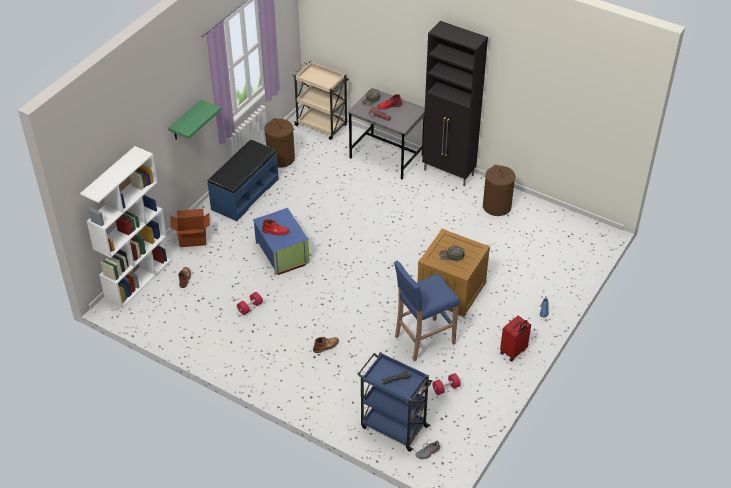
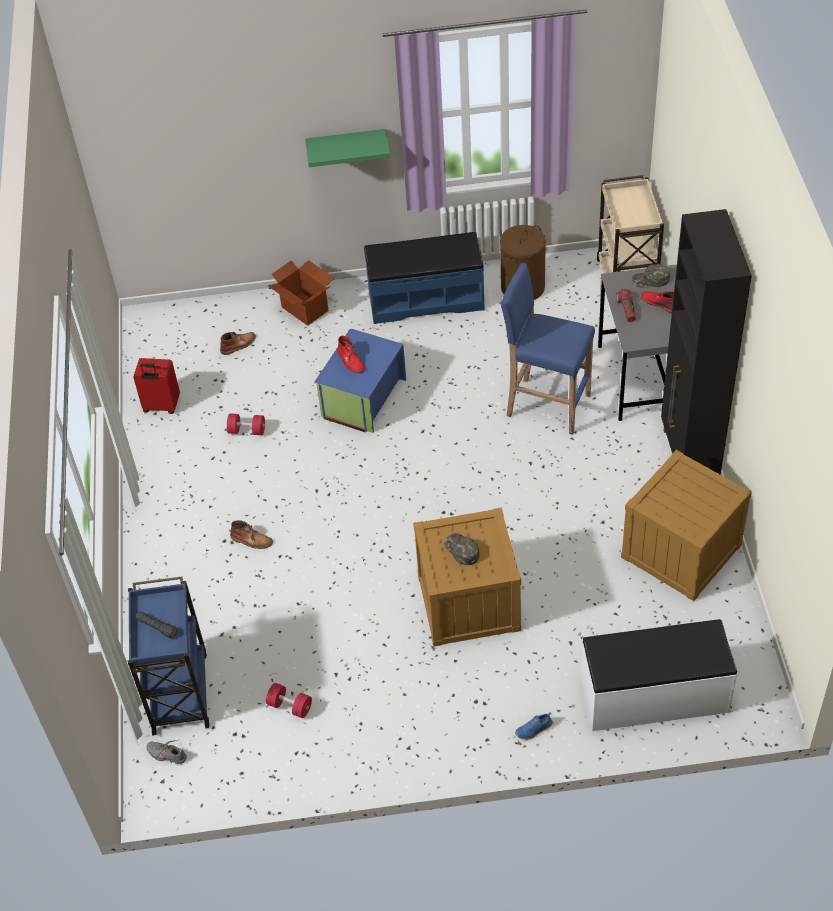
camera: 55 degrees right, 5 degrees up
(138, 279) = (199, 310): white bookcase -> none
(423, 340) = (351, 630): blue stool -> blue stool (546, 405)
(497, 206) = (681, 551): brown laundry basket -> crate
(513, 352) = (422, 741): red suitcase -> red suitcase (161, 406)
(564, 262) = (654, 696): none -> white bench

